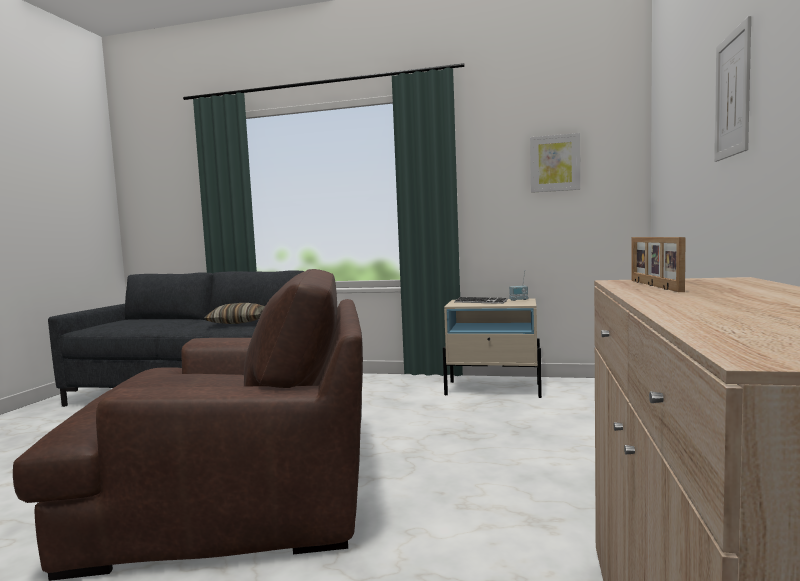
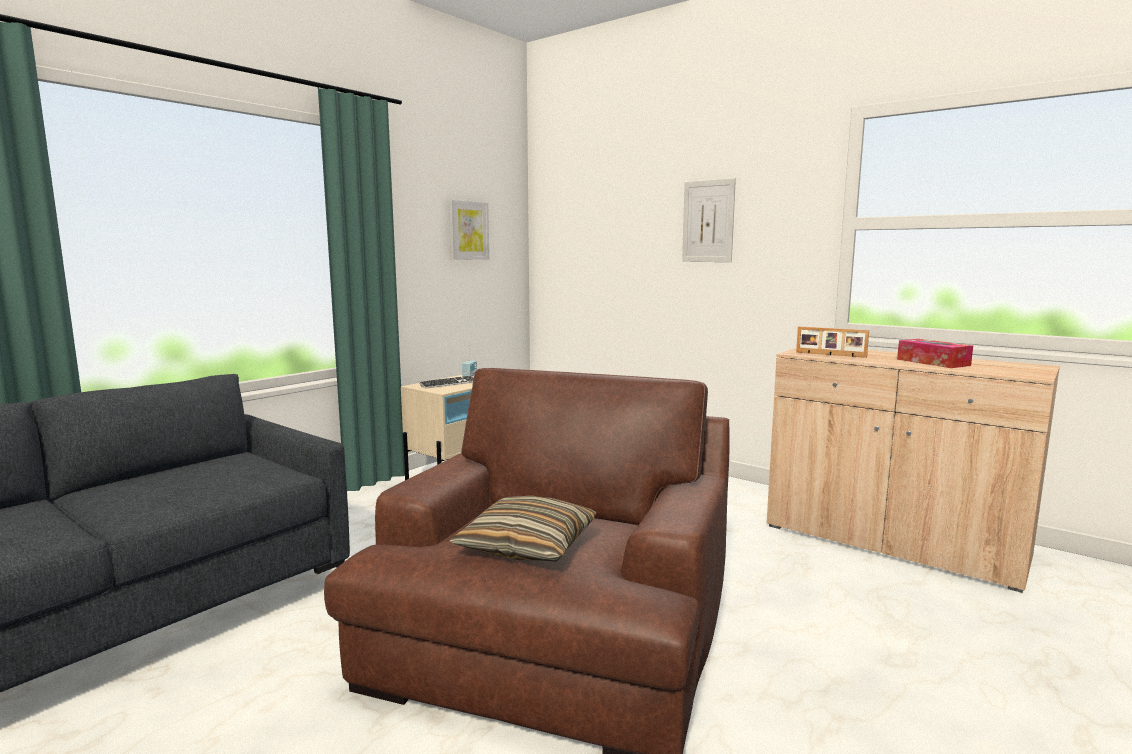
camera: 65 degrees left, 5 degrees up
(238, 322) = (213, 476): pillow -> pillow (527, 545)
(744, 308) = (933, 362): none -> tissue box

